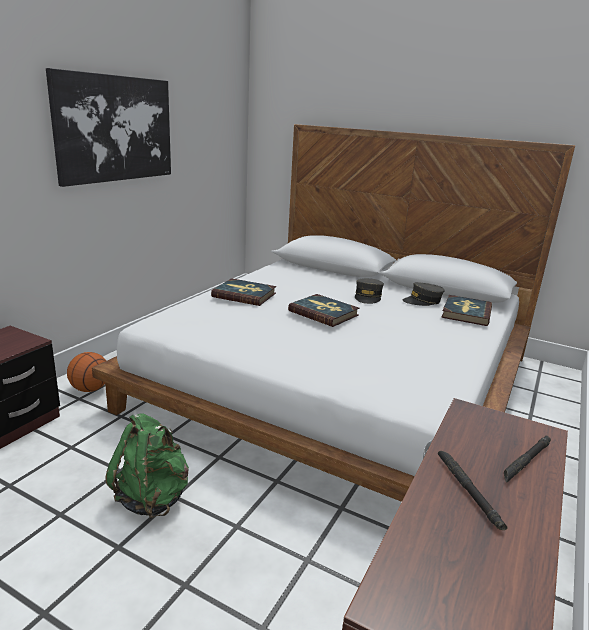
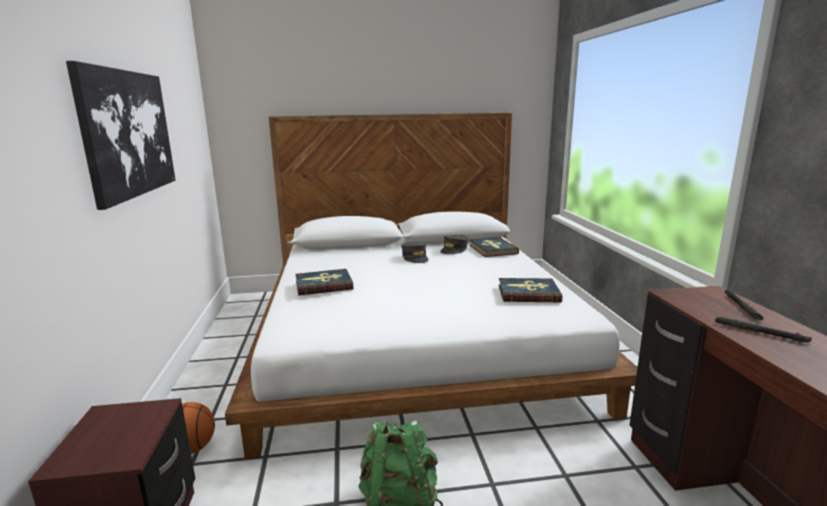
camera: 35 degrees left, 5 degrees down
(323, 313) = (410, 278): book -> book (528, 293)

